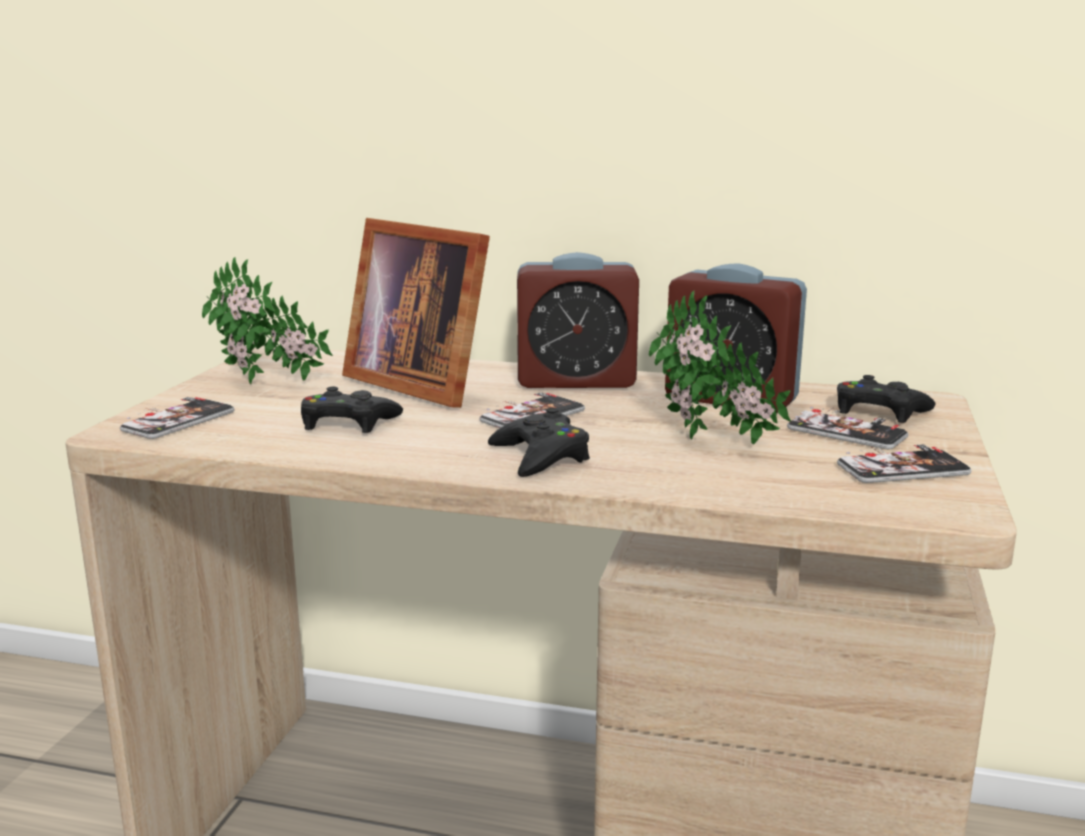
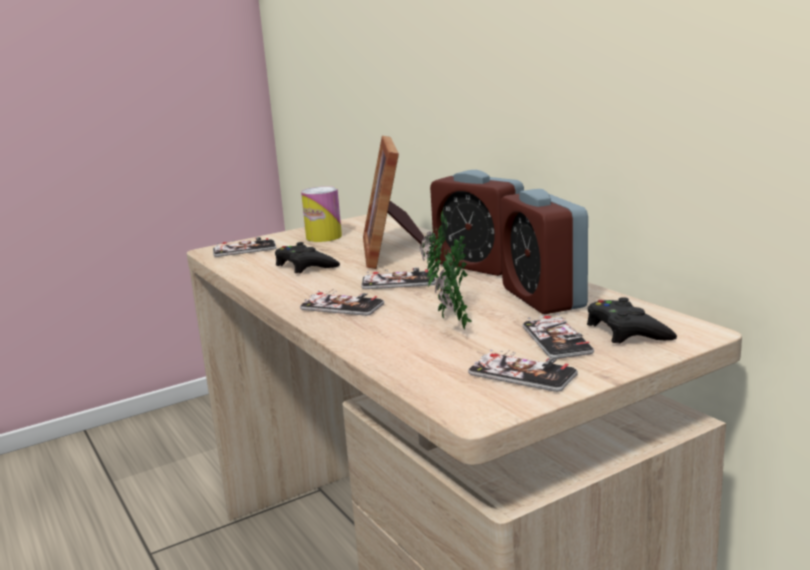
camera: 45 degrees right, 0 degrees up
(269, 384) = (324, 237): potted plant -> can
(540, 456) = (342, 306): black game controller -> phone

